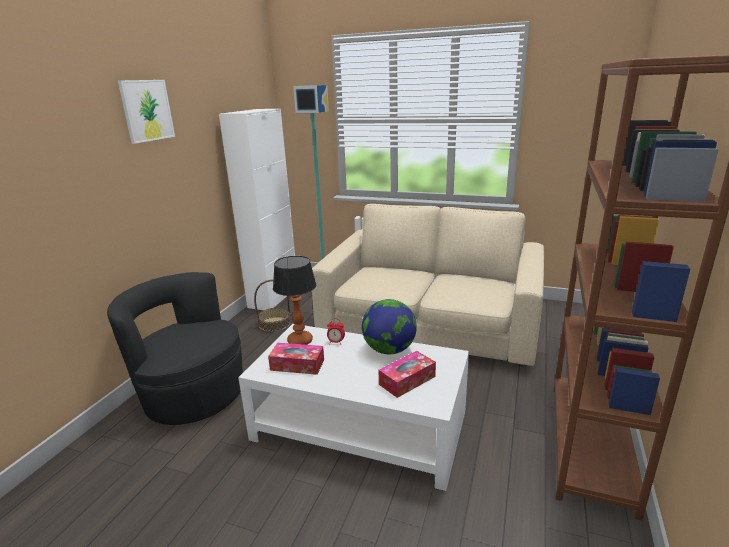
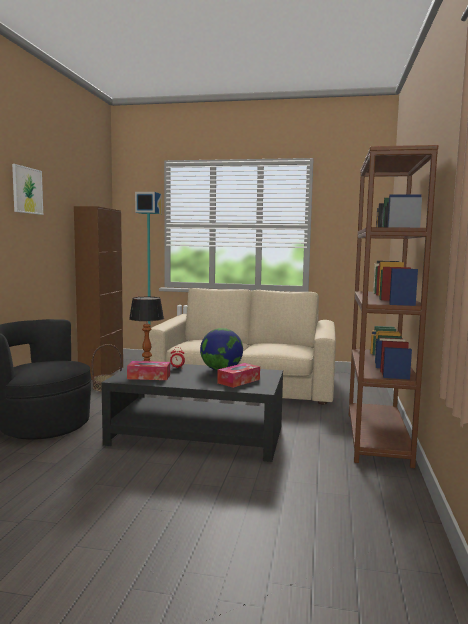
camera: 10 degrees left, 15 degrees down
(273, 297) = (101, 373): white cabinet -> brown cabinet
(360, 426) = (197, 436): white coffee table -> black coffee table

